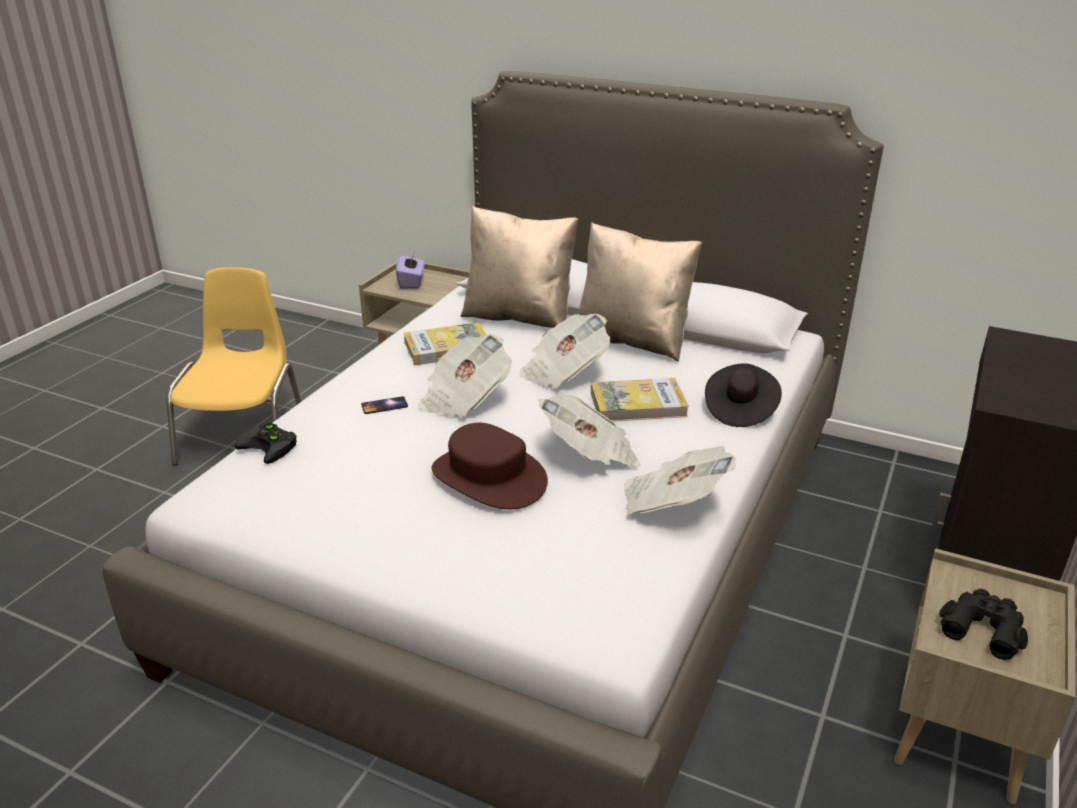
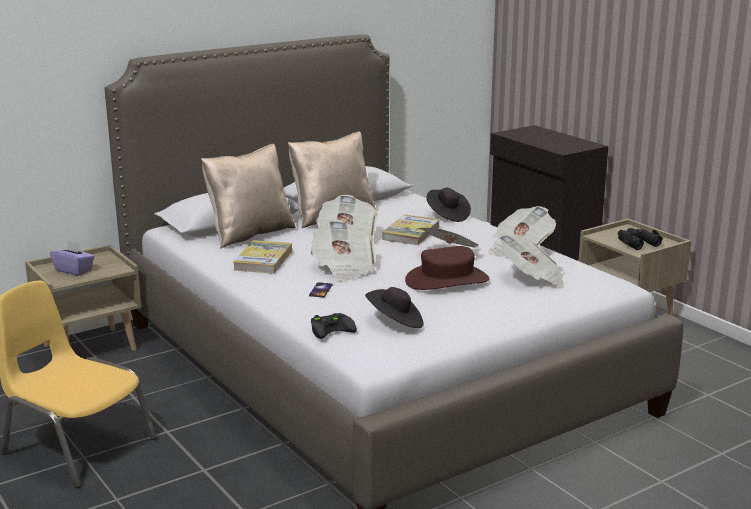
camera: 60 degrees left, 10 degrees down
(316, 481) = (395, 322): none -> black hat
(565, 546) = (532, 278): none -> newspaper

